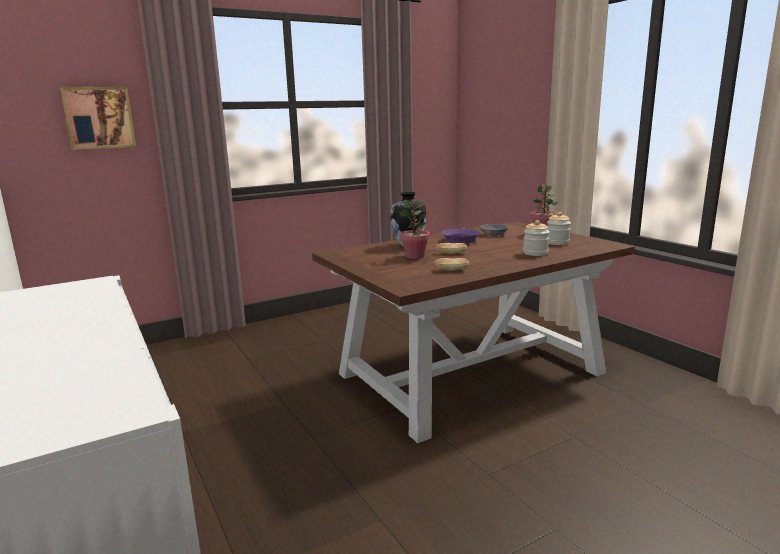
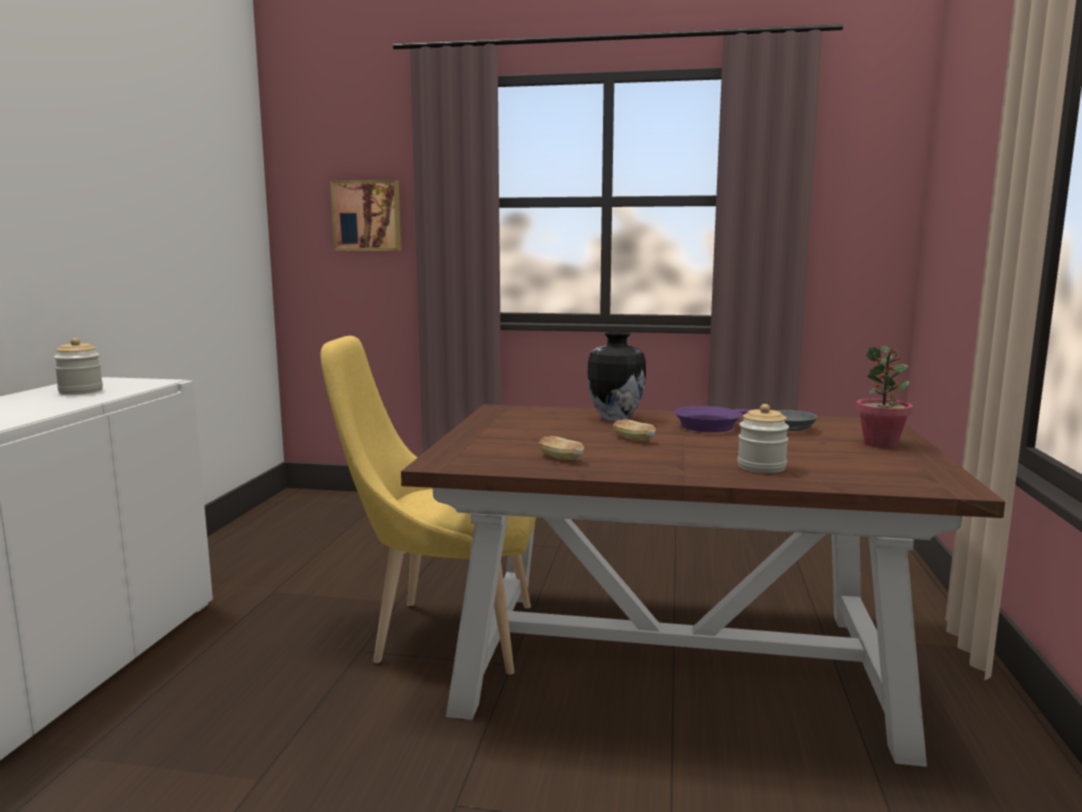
camera: 40 degrees right, 5 degrees down
(343, 408) = (443, 634): none -> yellow chair
(415, 256) = (575, 433): potted plant -> none
(557, 243) = (857, 462): jar -> jar (81, 391)

